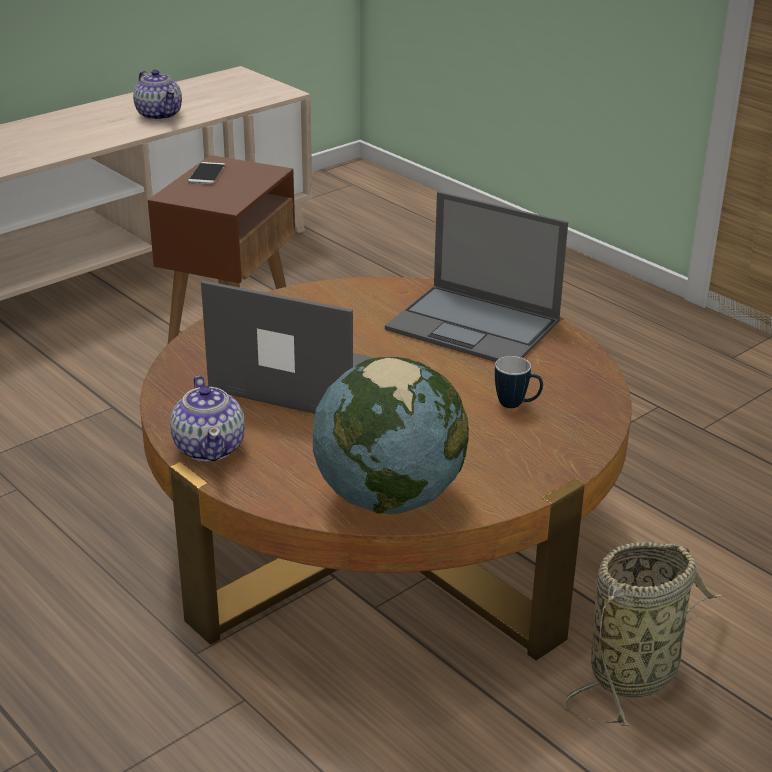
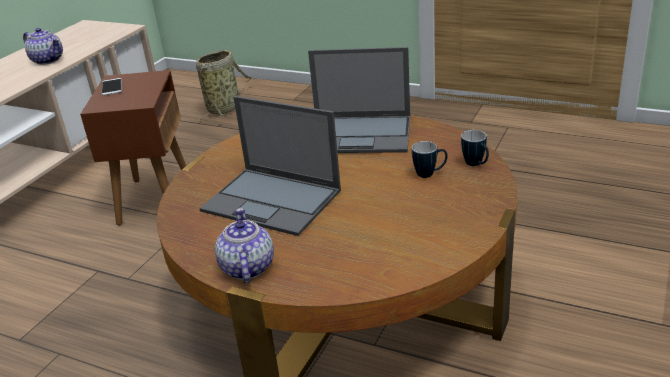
camera: 20 degrees left, 0 degrees up
(210, 447) = (246, 268): teapot -> teapot turned 150 degrees counterclockwise
(300, 378) = (273, 201): laptop -> laptop turned 150 degrees counterclockwise
(389, 497) = (401, 260): globe -> none
(588, 411) = (476, 165): none -> mug
(637, 671) = (563, 324): basket -> basket (225, 108)

